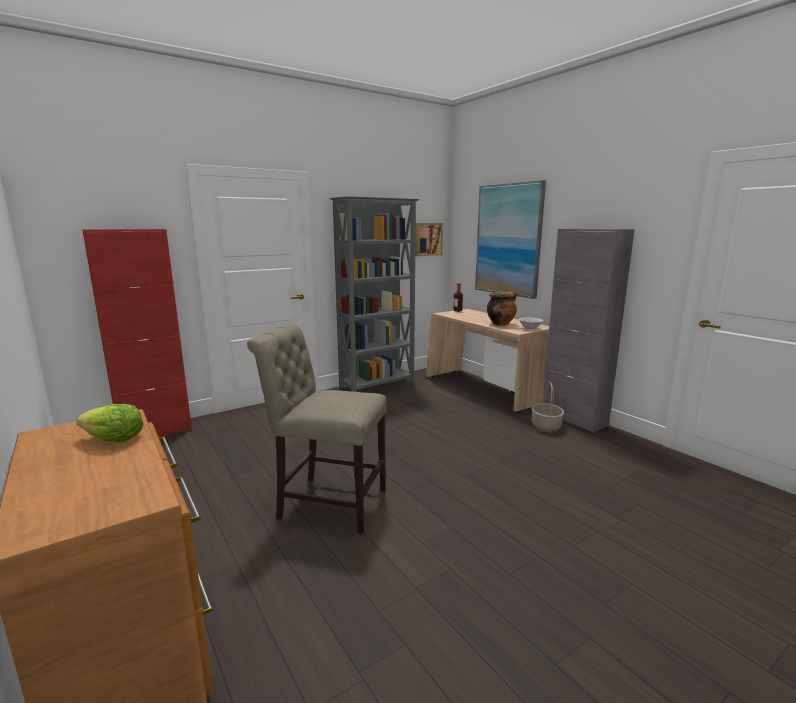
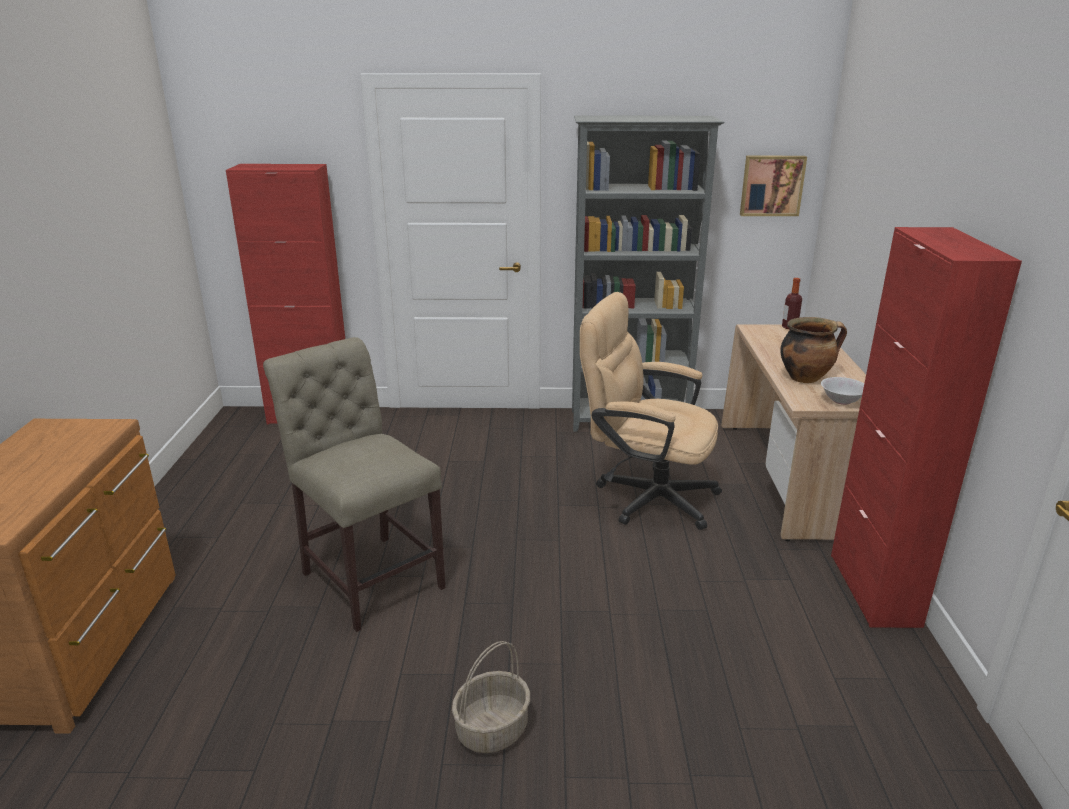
camera: 35 degrees right, 10 degrees up
(114, 439) = (69, 451): lettuce -> none
(431, 413) = (645, 496): none -> beige office chair
(508, 240) = (880, 215): picture -> none
(545, 426) = (800, 583): basket -> basket (492, 729)
(573, 419) = (873, 589): grey cabinet -> red cabinet

